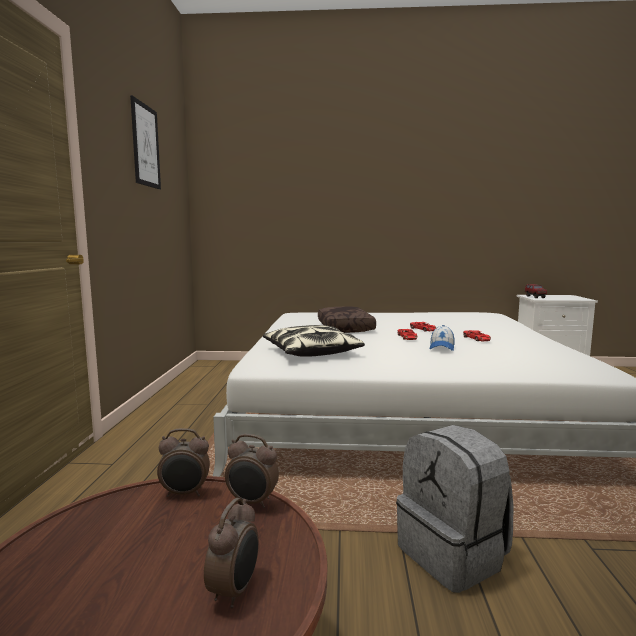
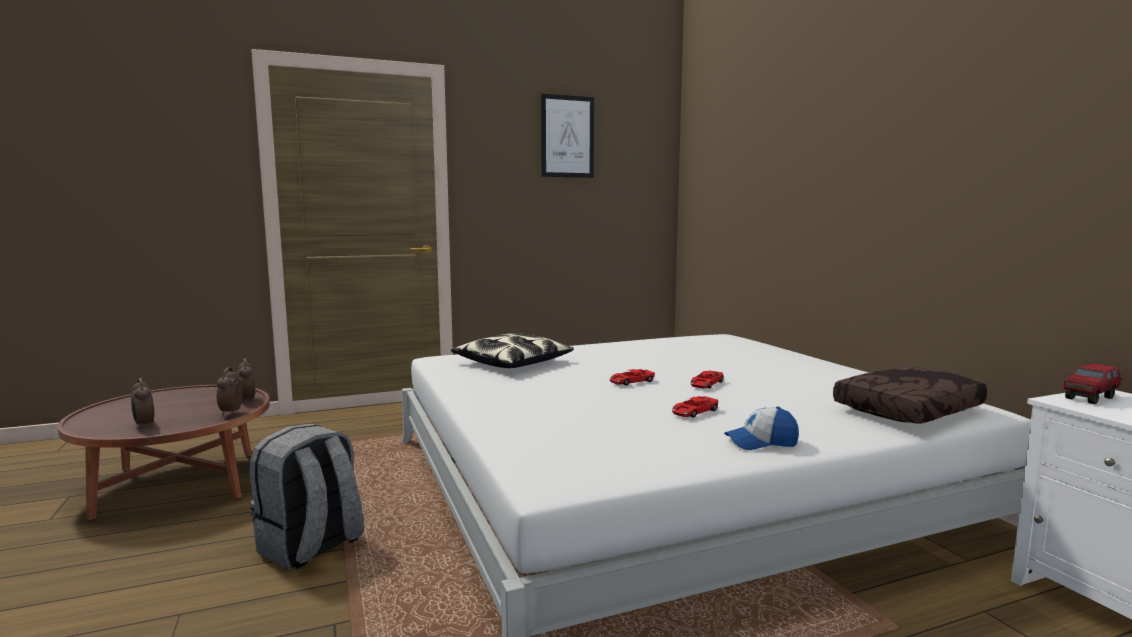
camera: 65 degrees right, 0 degrees up
(235, 590) = (144, 425): alarm clock -> alarm clock turned 60 degrees clockwise
(346, 328) = (652, 358): brown pillow -> brown pillow (909, 410)
(442, 347) = (599, 399): cap -> cap (761, 442)

